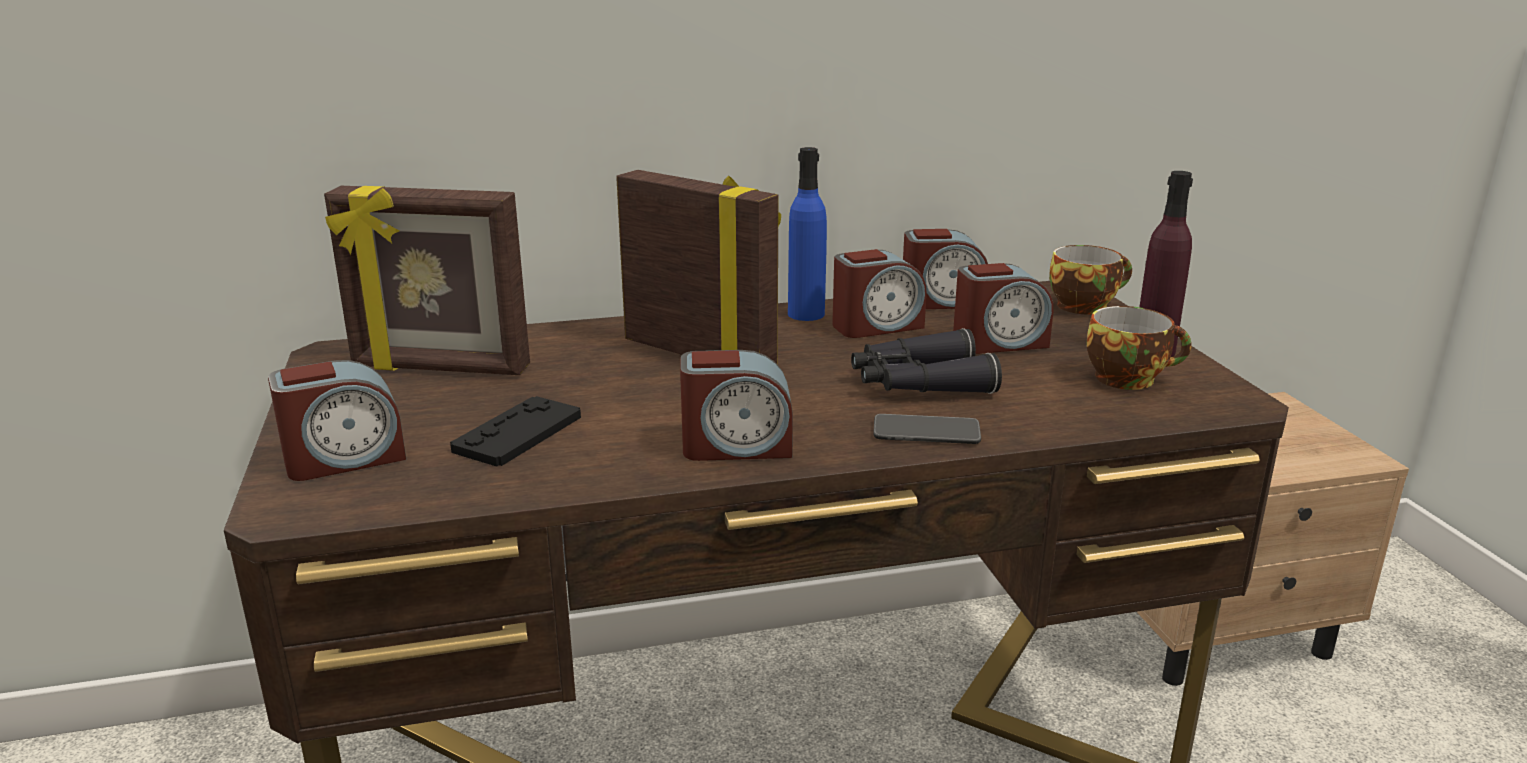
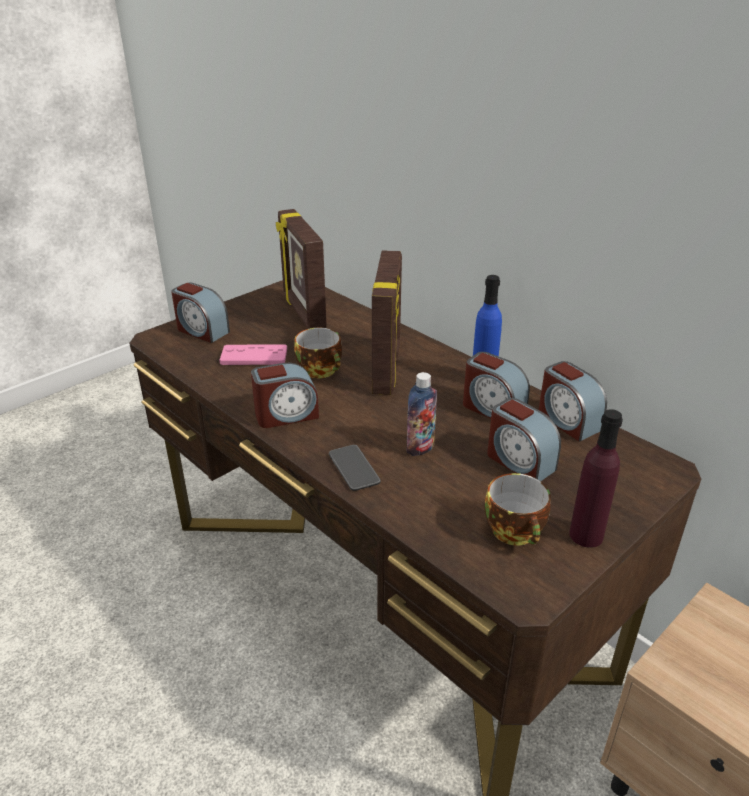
camera: 60 degrees right, 10 degrees up
(518, 433) = (254, 356): black game controller -> pink game controller
(736, 446) = (286, 415): alarm clock -> alarm clock turned 75 degrees counterclockwise
(919, 383) = (420, 448): black binoculars -> bottle
(1084, 305) = (641, 483): cup -> cup (322, 370)

